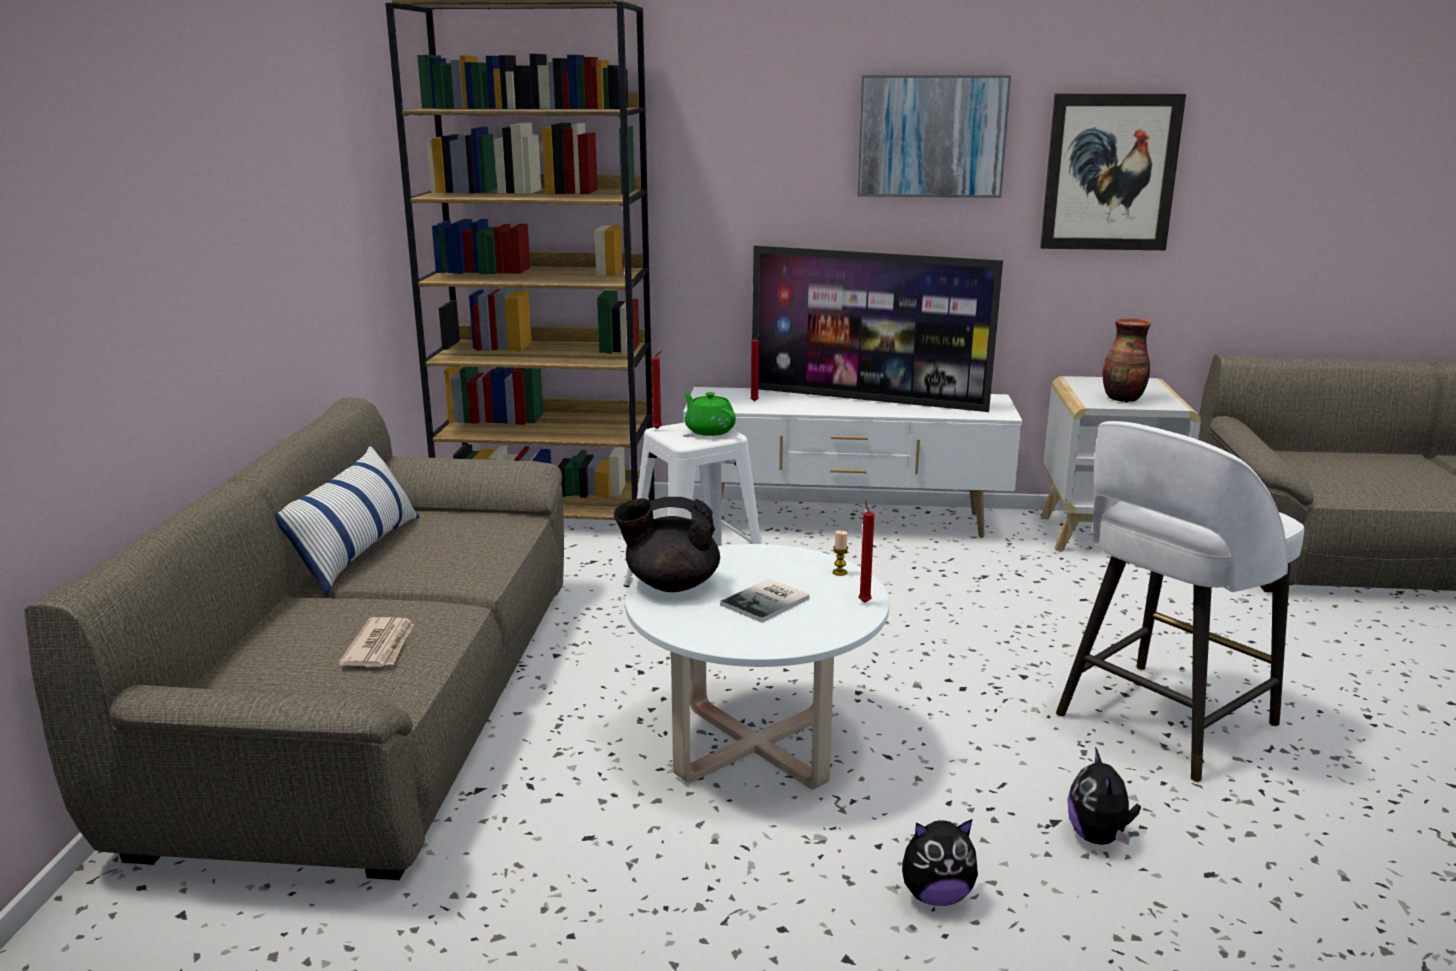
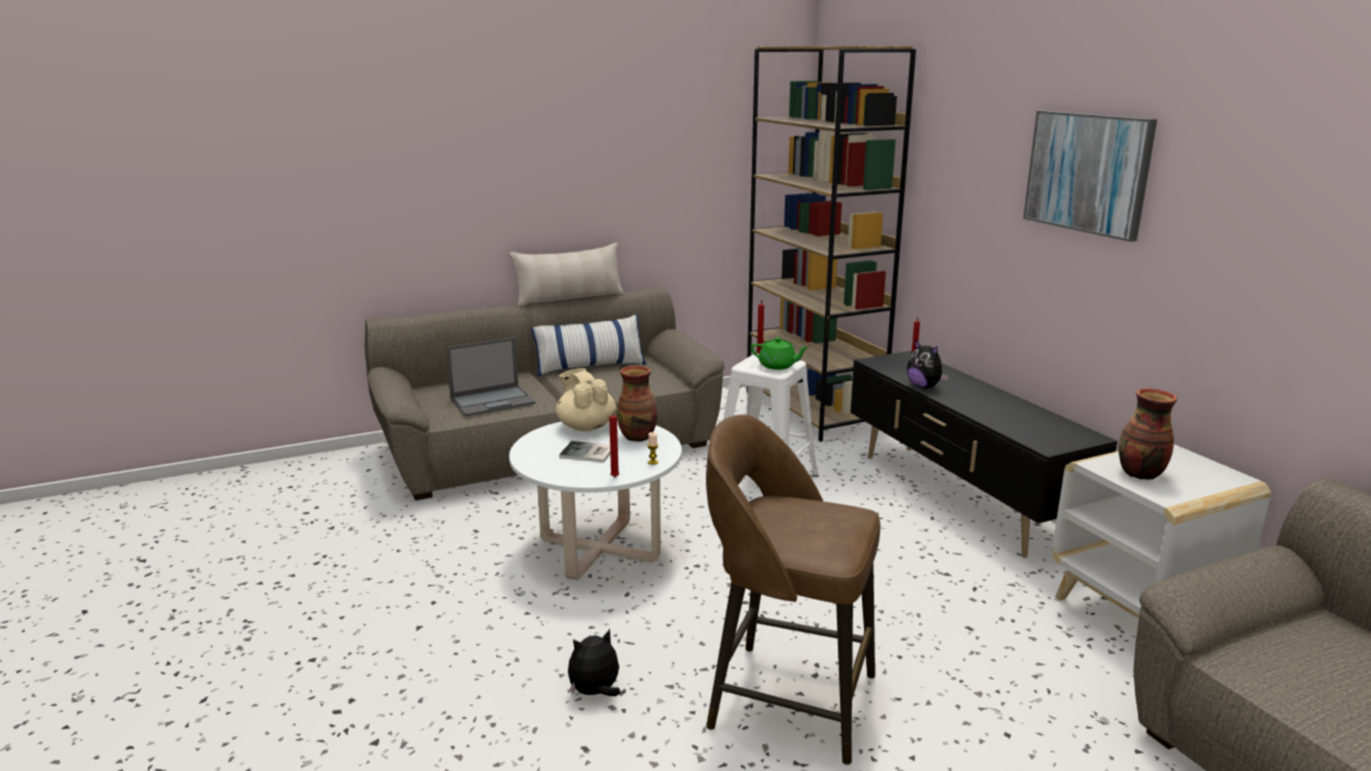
camera: 60 degrees right, 0 degrees up
(272, 450) = (569, 298): none -> beige pillow
(381, 646) = (493, 401): newspaper -> laptop
(670, 584) = (586, 426): black teapot -> beige teapot
(709, 430) = (778, 366): green teapot -> green teapot turned 90 degrees clockwise
(747, 563) = (638, 437): none -> vase
(846, 522) = (958, 498): white tv stand -> black tv stand
(868, 399) = (988, 399): television -> none
(936, 896) = (490, 642): plush toy -> plush toy (924, 387)
(1110, 172) = (1242, 235): picture -> none
(1161, 721) = (787, 699): white stool -> brown stool

